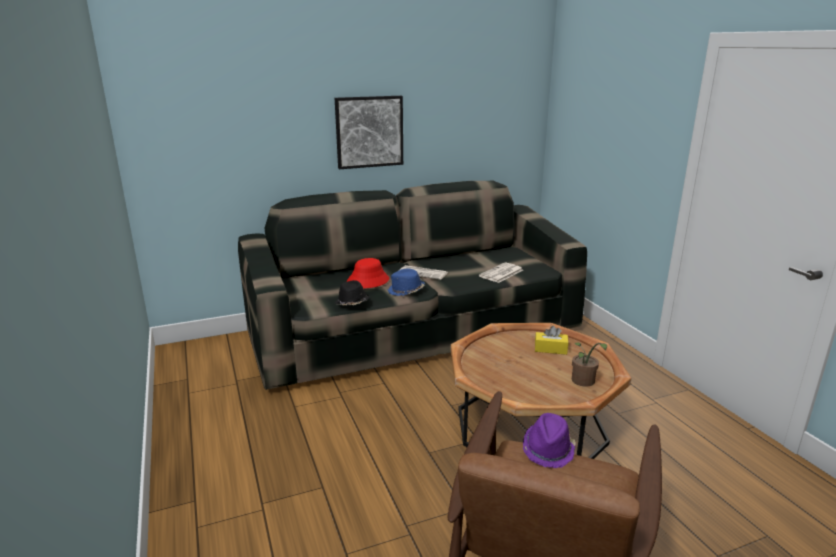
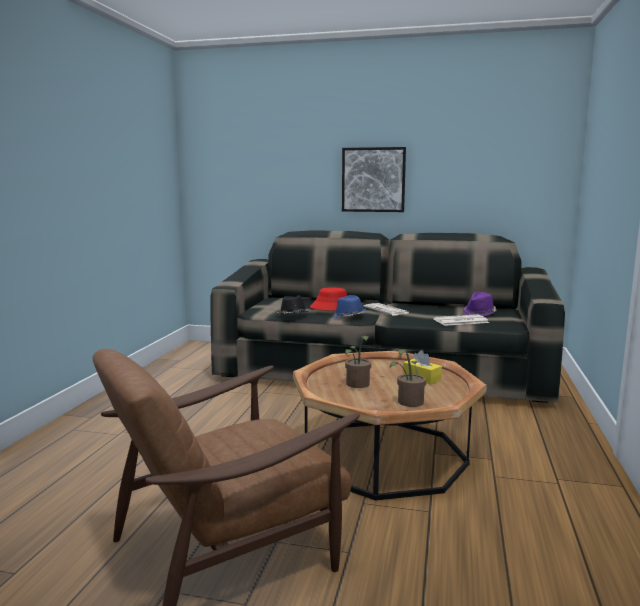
camera: 35 degrees right, 10 degrees down
(520, 375) = (357, 385): none -> potted plant
(548, 449) = (284, 427): purple hat -> purple hat (479, 313)

